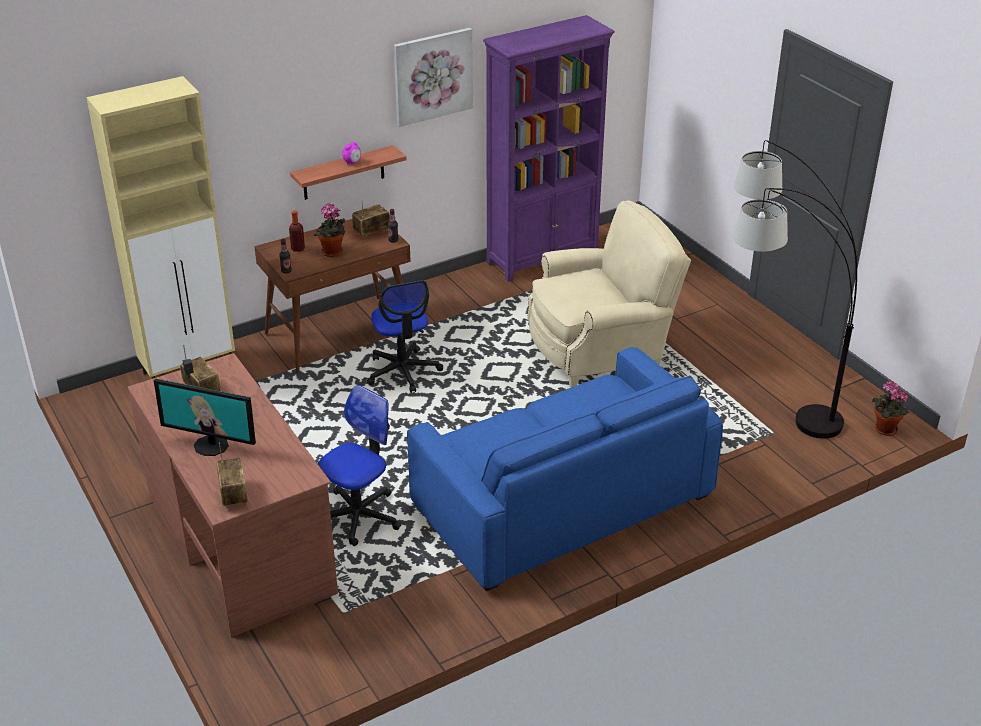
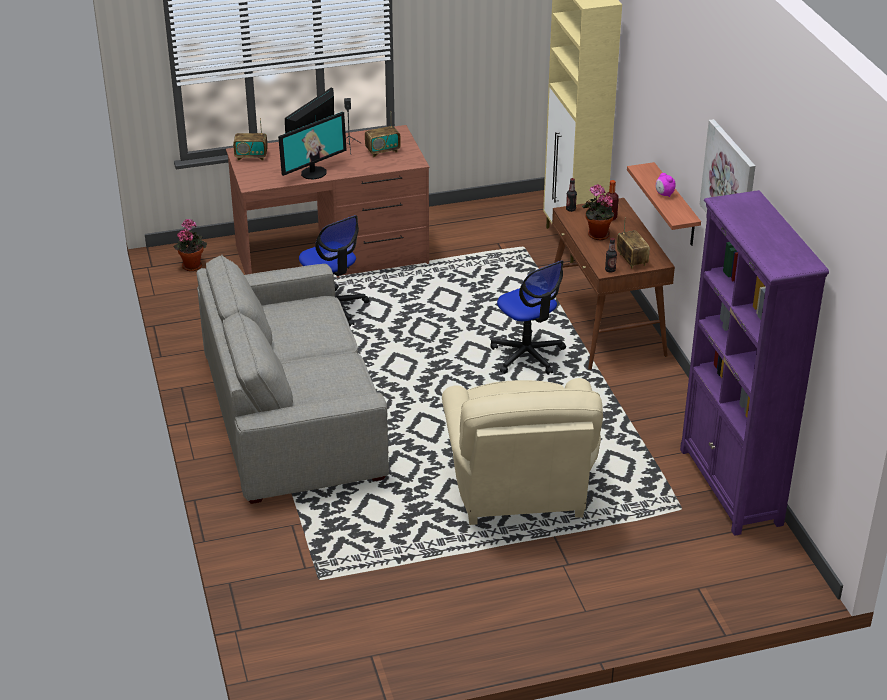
camera: 105 degrees right, 0 degrees up
(267, 433) = (313, 172): none -> monitor
(403, 371) = (527, 355): office chair -> office chair turned 120 degrees counterclockwise
(562, 501) = (292, 415): blue sofa -> grey sofa
(759, 418) = (348, 577): floor lamp -> none
(883, 429) = (282, 672): potted plant -> potted plant (192, 265)

